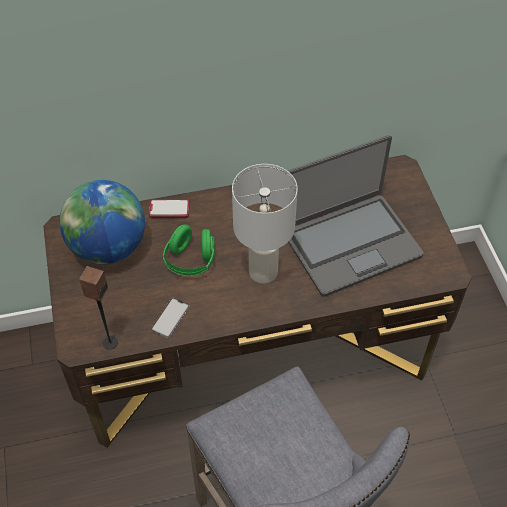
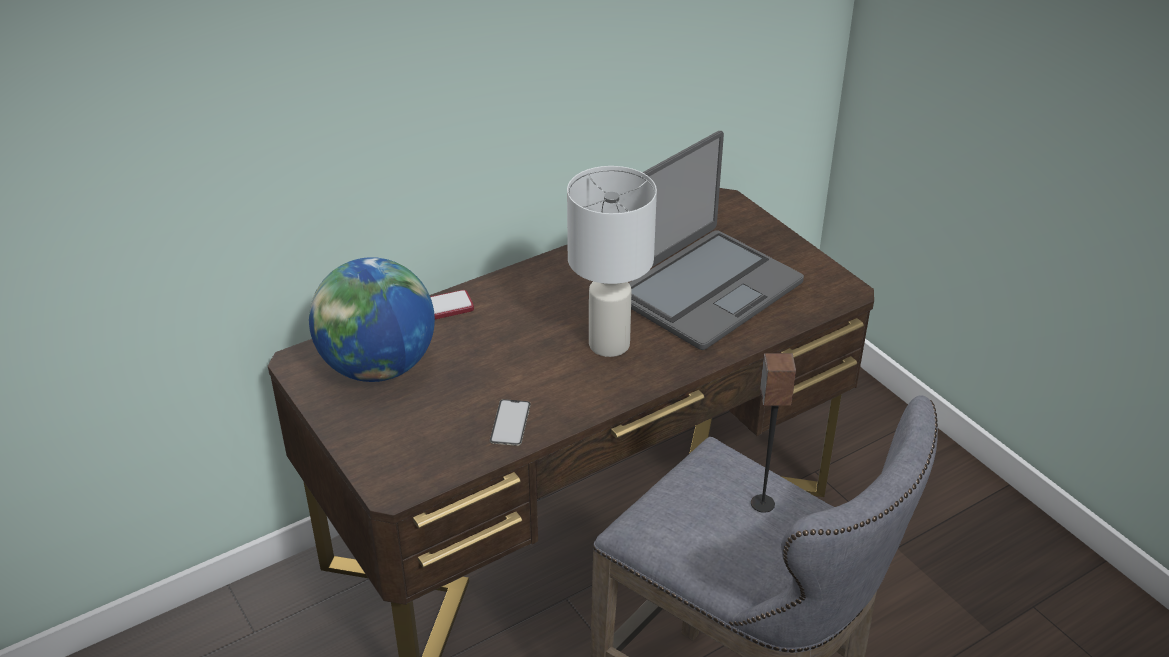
camera: 20 degrees left, 15 degrees down
(110, 342) = (439, 471): speaker -> speaker (762, 503)
(190, 261) = (504, 355): green headphones -> none

